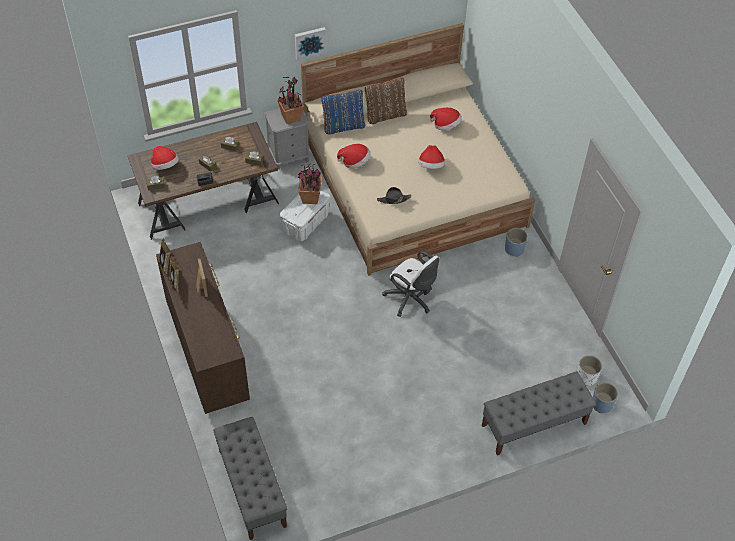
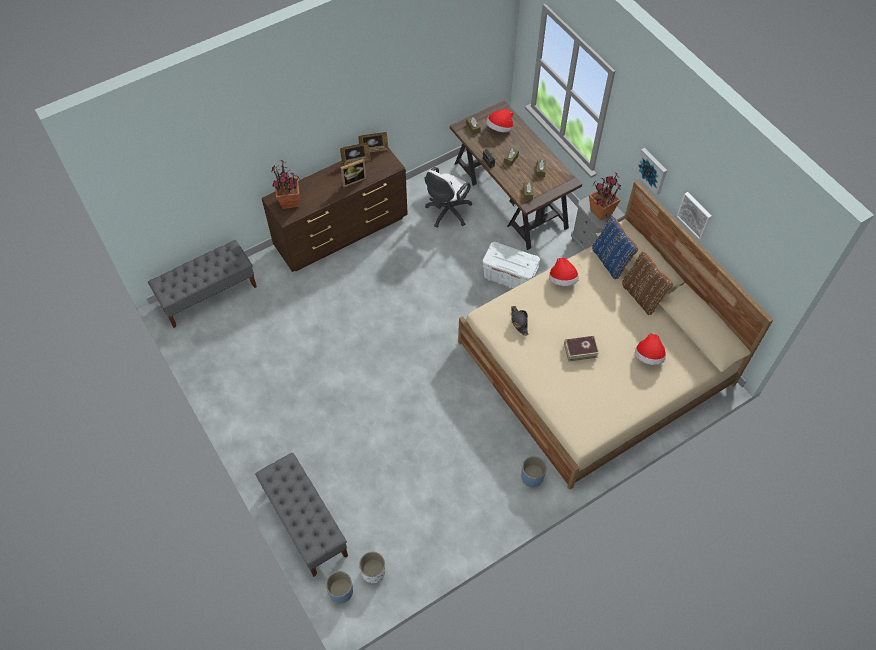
camera: 80 degrees right, 5 degrees up
(310, 198) = (520, 262): potted plant -> potted plant (290, 202)
(364, 29) = (695, 215): none -> picture
(411, 299) = (437, 385): white office chair -> white office chair (447, 213)
(431, 166) = (580, 350): hat -> book

